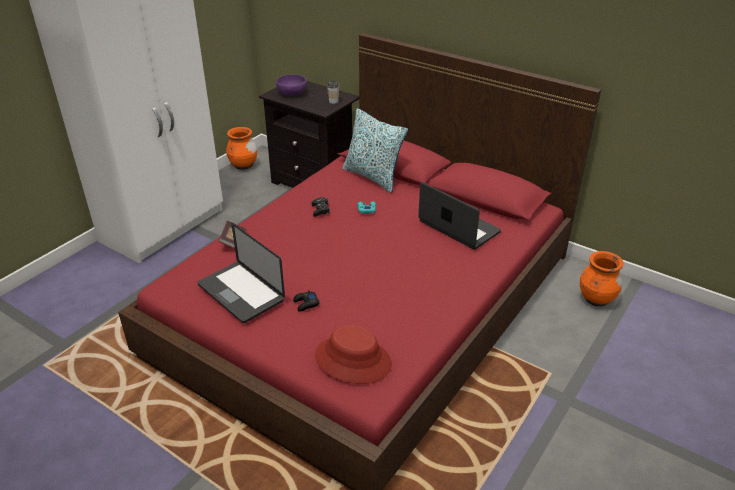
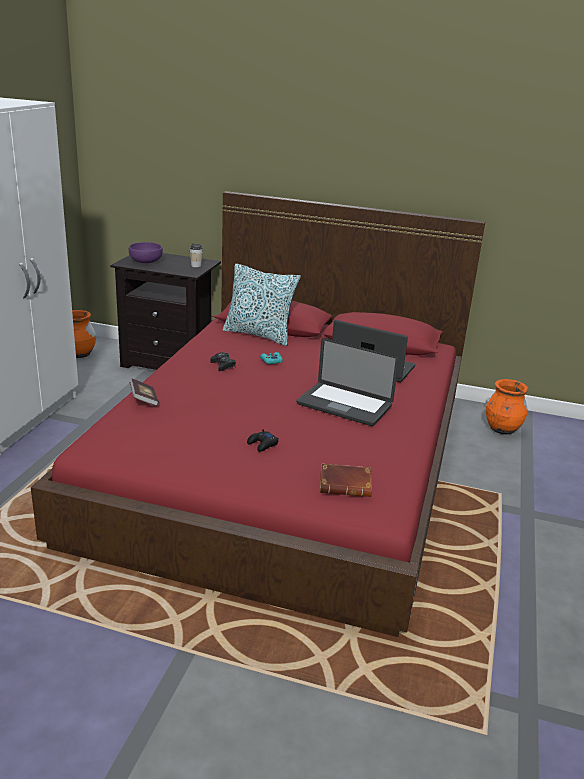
camera: 20 degrees left, 10 degrees down
(241, 293) = (185, 442): laptop -> laptop (344, 405)
(353, 360) = (346, 484): red hat -> brown book

